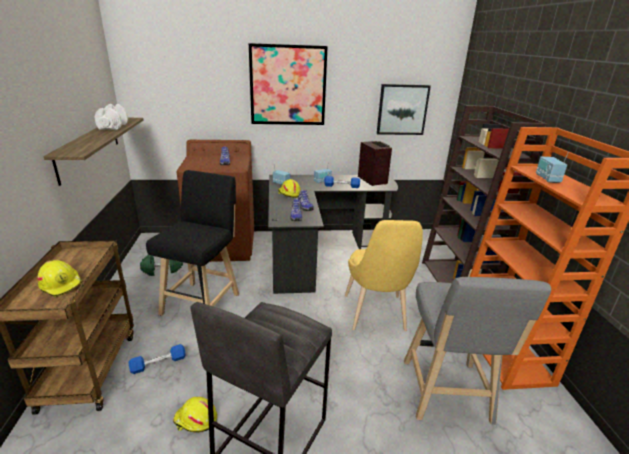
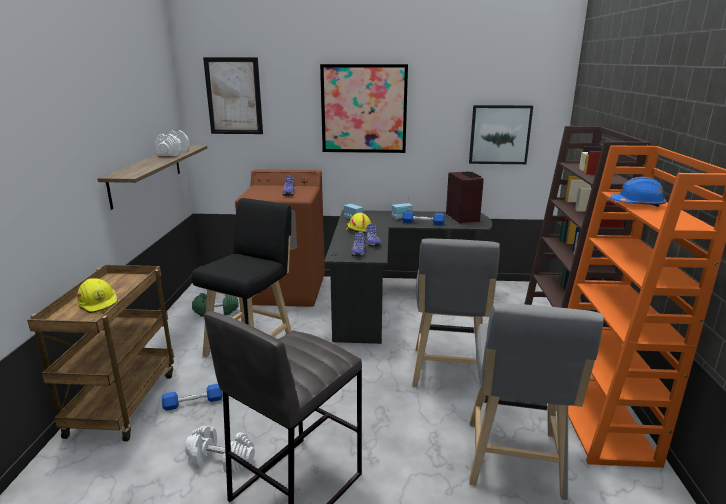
camera: 10 degrees right, 5 degrees down
(167, 71) = (234, 96): none -> picture
(195, 420) = (220, 460): yellow hard hat -> white dumbbell
(376, 316) = (448, 373): yellow chair -> grey stool
(547, 179) = (637, 204): radio -> blue hard hat

